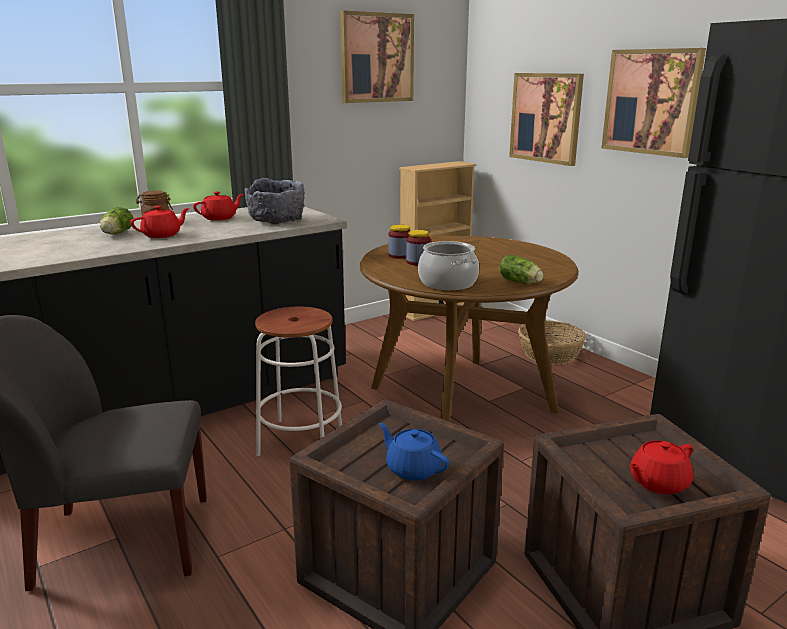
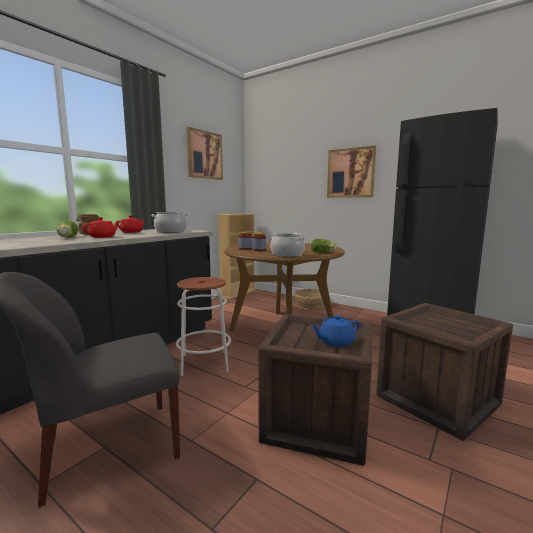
camera: 20 degrees left, 10 degrees down
(277, 221) = (171, 231): grey bowl -> cooking pot
(413, 468) = (335, 342): blue teapot -> blue teapot turned 45 degrees counterclockwise
(546, 118) = (293, 186): picture -> none
(657, 483) = (460, 328): red teapot -> none

